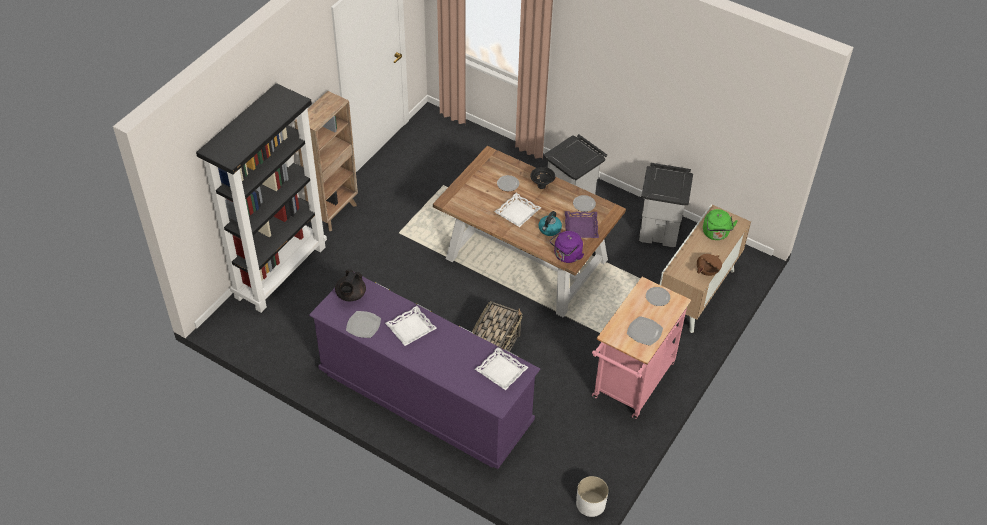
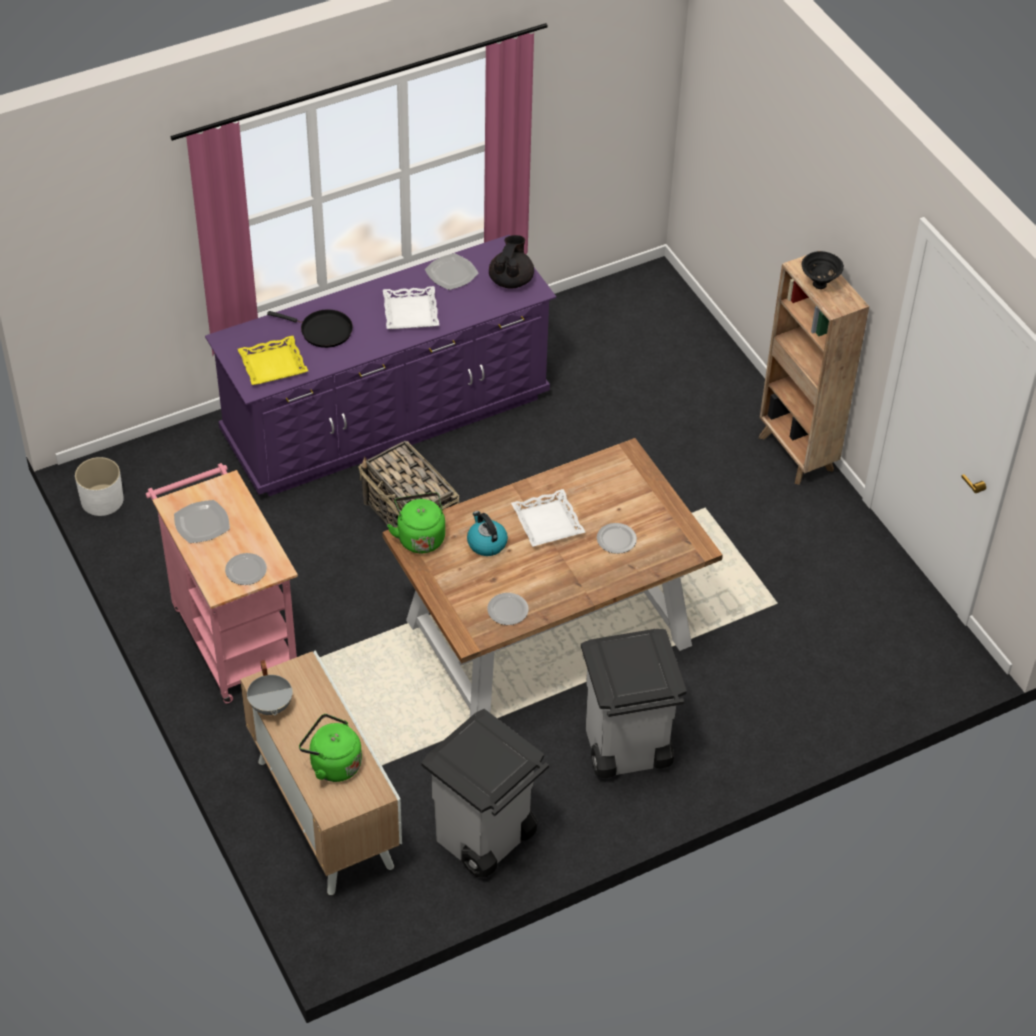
camera: 120 degrees right, 0 degrees up
(280, 271) = (712, 360): black bookcase -> none
(351, 295) = (511, 280): black teapot -> black teapot turned 60 degrees clockwise
(456, 362) = (322, 331): none -> black frying pan
(501, 371) = (273, 365): white tray -> yellow tray
(542, 186) = (583, 578): black bowl -> black bowl (819, 285)
(566, 256) = (420, 536): purple kettle -> green kettle
(580, 227) = (463, 581): purple tray -> none
(706, 271) = (271, 705): brown cooking pot -> grey cooking pot

